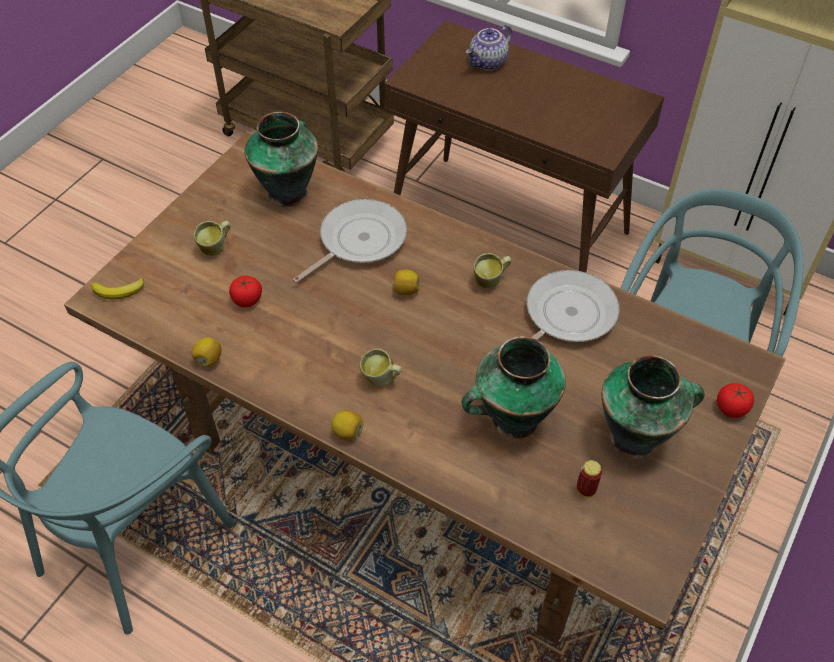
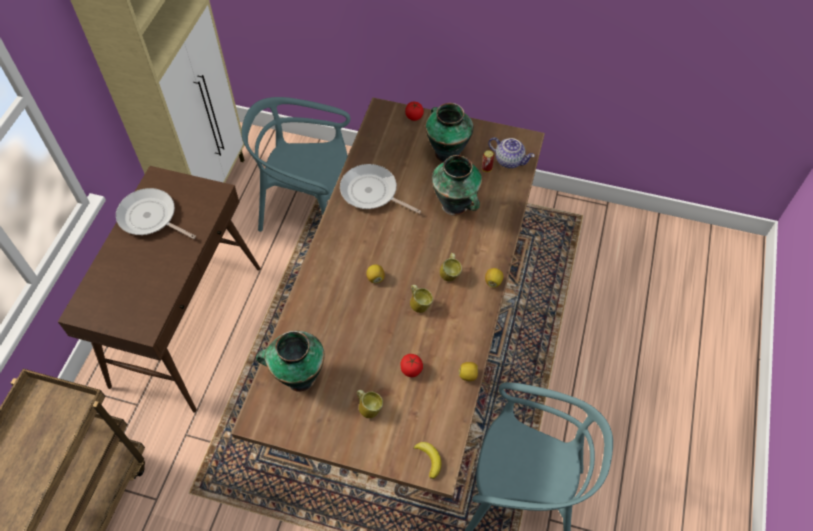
camera: 105 degrees left, 5 degrees up
(358, 241) = (338, 317): frying pan -> frying pan (150, 217)
(488, 63) = (118, 278): teapot -> teapot (509, 160)
(491, 281) = (354, 234): mug -> mug (420, 304)

